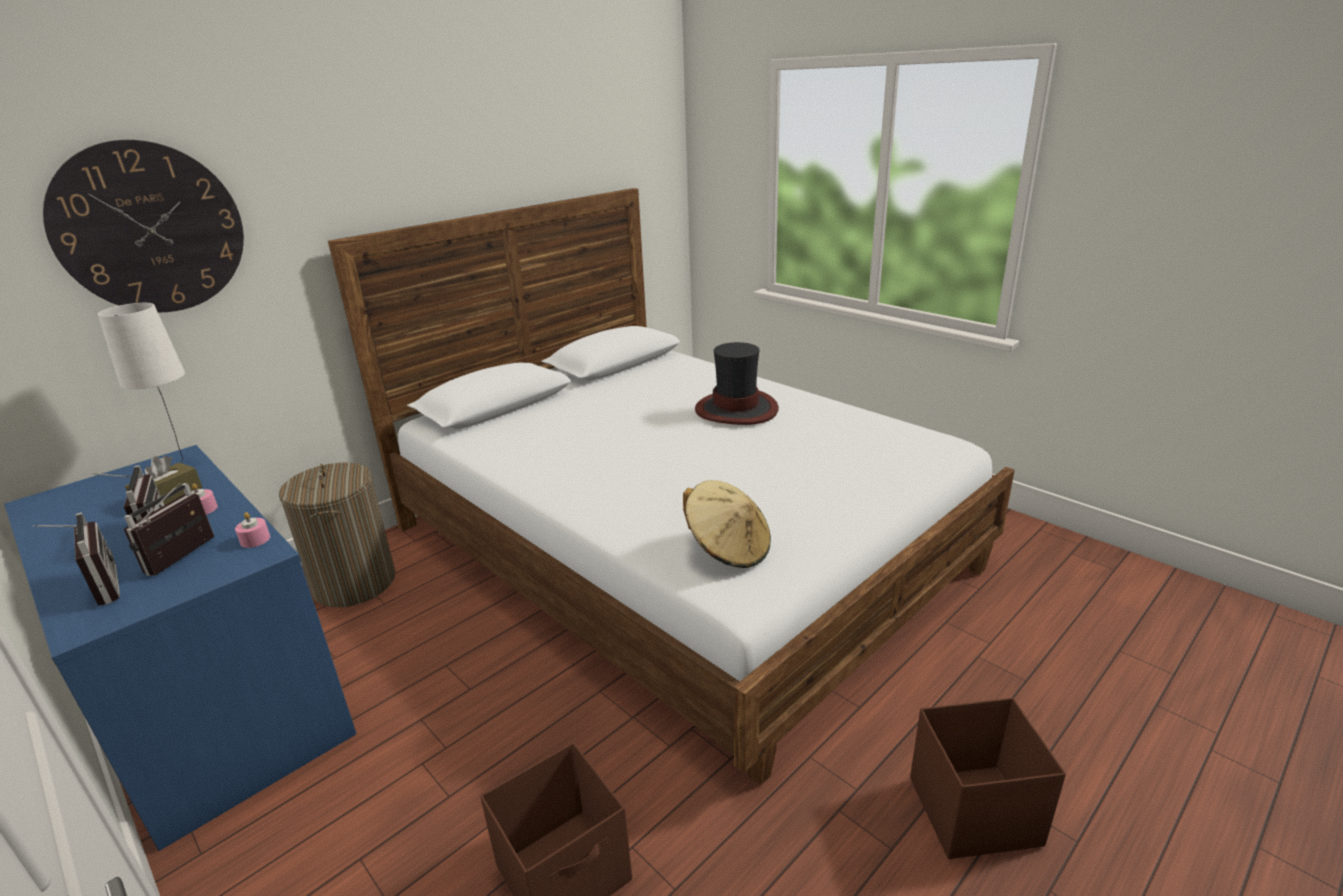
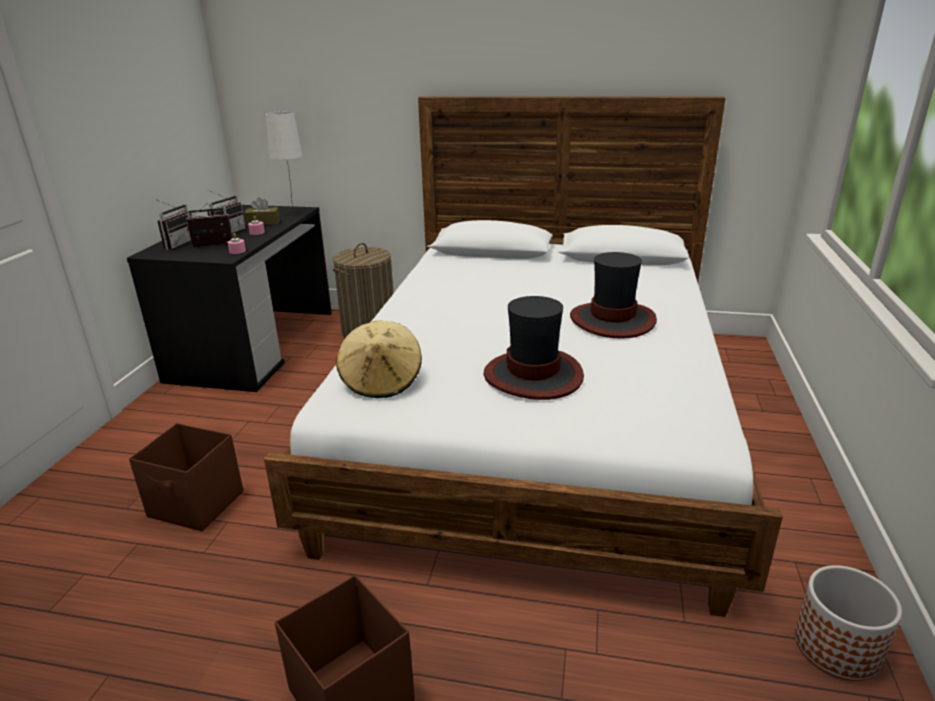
camera: 55 degrees right, 0 degrees up
(150, 228) = (325, 71): wall clock -> none
(213, 699) = (254, 344): blue desk -> black desk
(798, 472) = (533, 375): none -> hat
(1030, 543) = (837, 648): none -> planter

